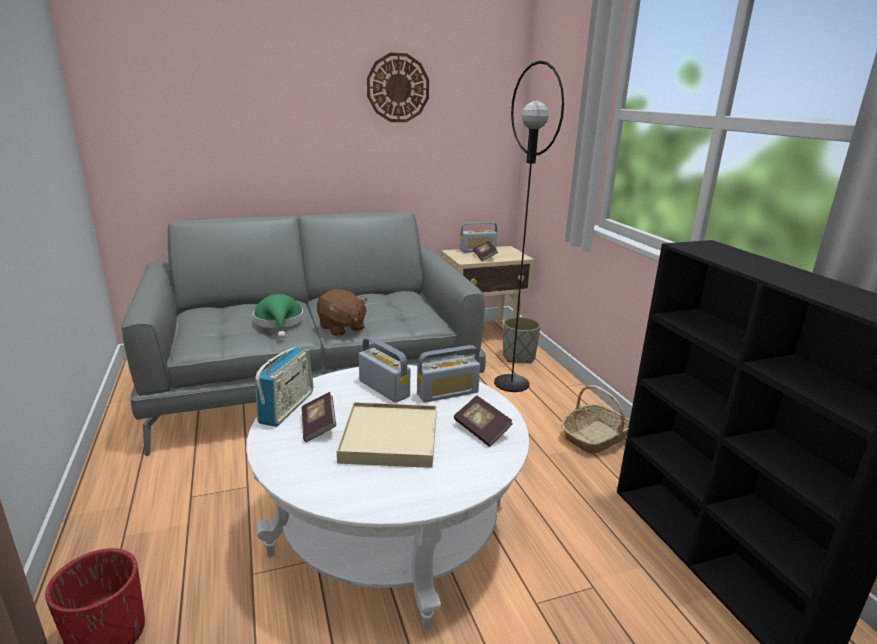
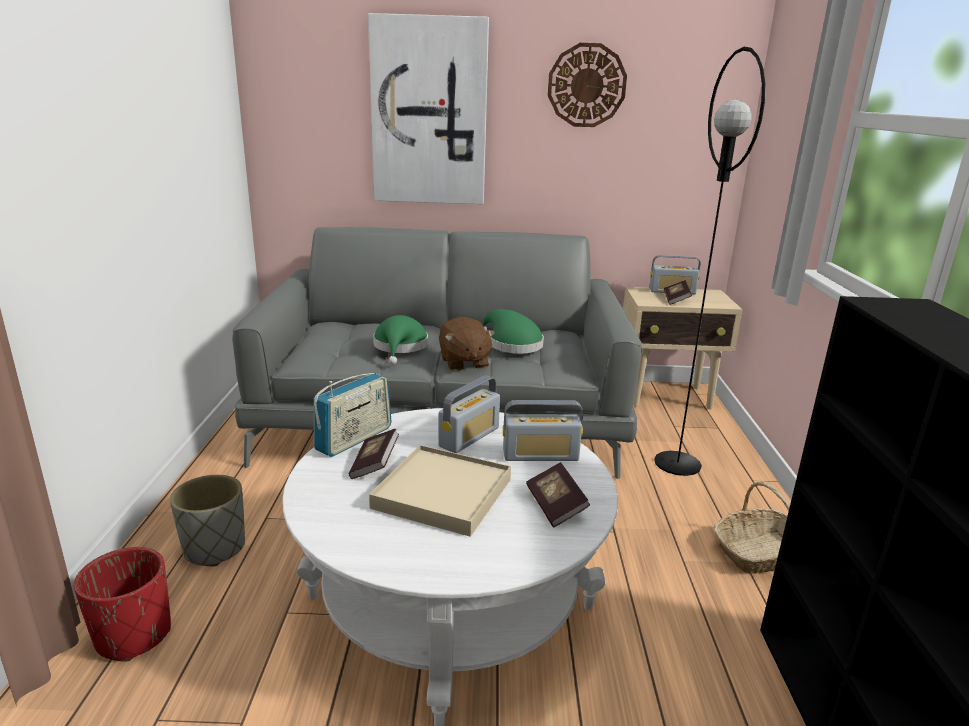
camera: 20 degrees right, 0 degrees up
(264, 112) = (429, 113): none -> picture
(373, 307) = (512, 344): none -> green hat
(384, 389) = (469, 437): radio -> radio turned 60 degrees clockwise
(518, 357) = (702, 433): grey planter -> grey planter (214, 548)

